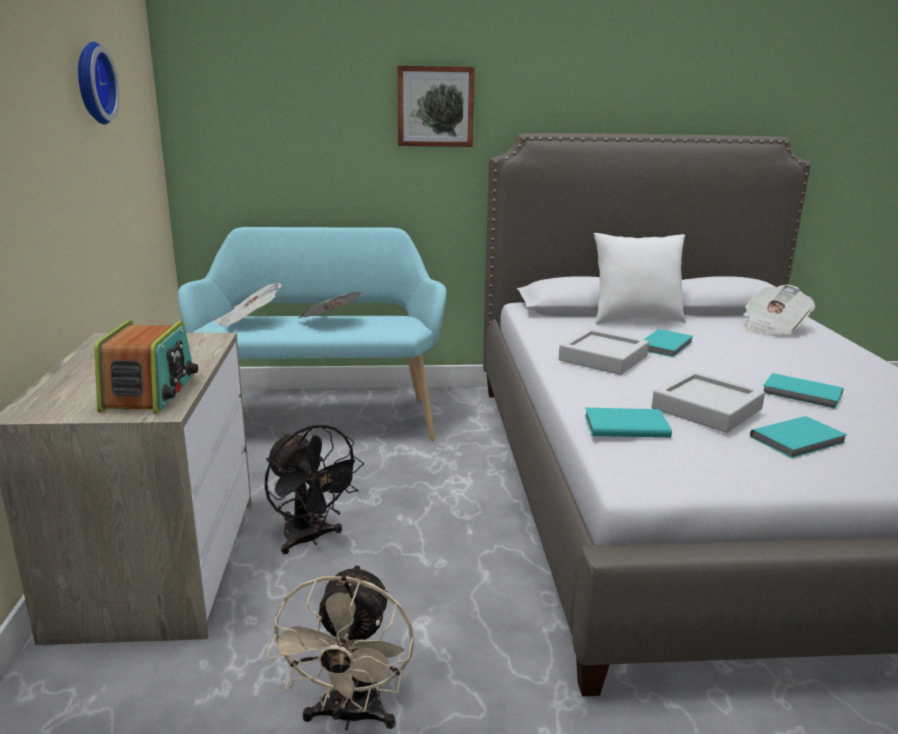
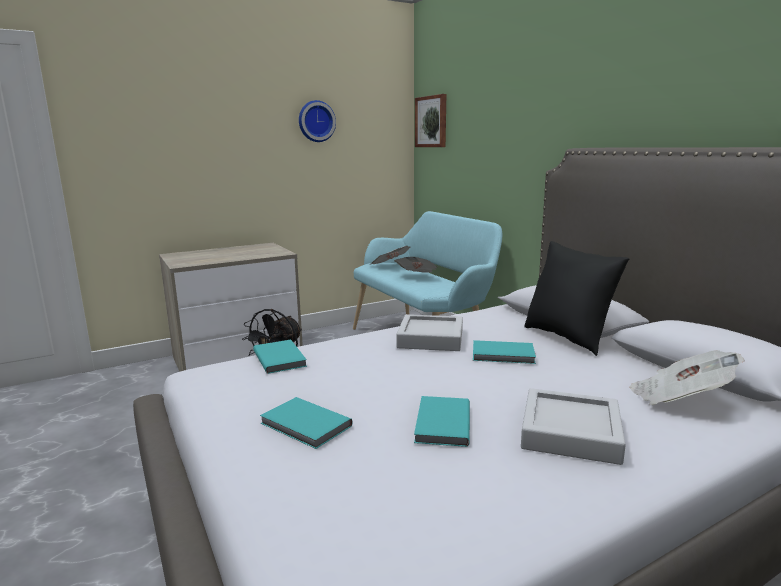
camera: 65 degrees right, 5 degrees down
(150, 393) = (201, 260): radio -> none
(350, 716) = (134, 430): beige fan -> none
(435, 106) = (531, 128): picture -> picture (431, 121)
(635, 320) = (568, 338): white pillow -> black pillow
(706, 409) = (341, 380): grey tray -> grey tray (570, 433)

